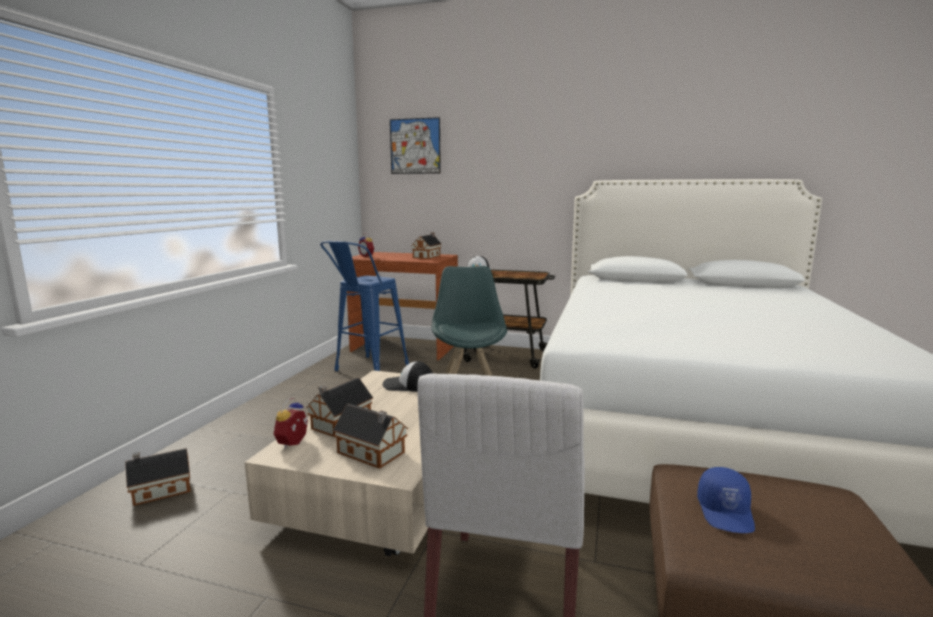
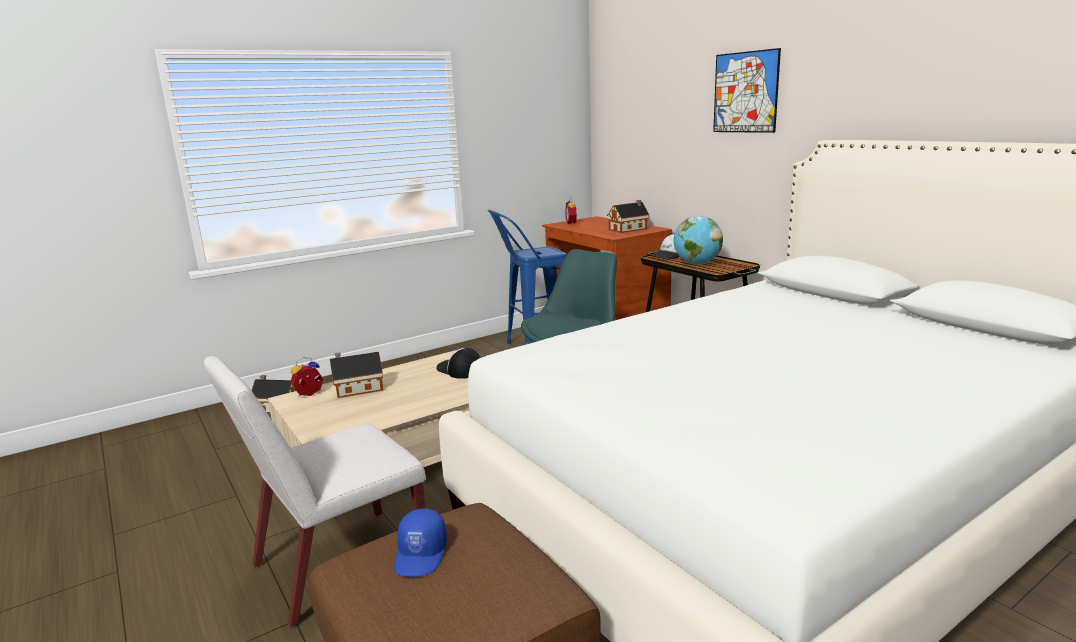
camera: 40 degrees right, 5 degrees up
(372, 453) = (335, 417): toy house -> none
(415, 146) = (637, 92): picture -> picture (745, 92)
(509, 275) = (696, 264): none -> globe
(726, 512) = (421, 555): blue cap -> blue cap turned 45 degrees counterclockwise

